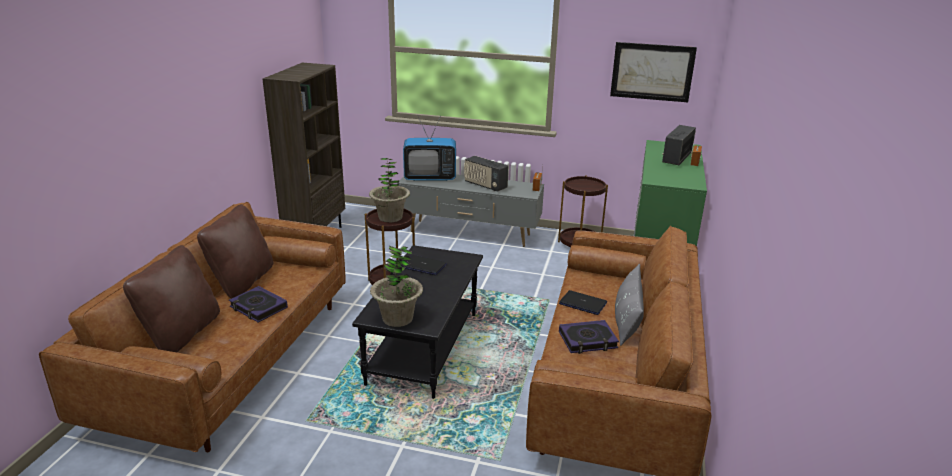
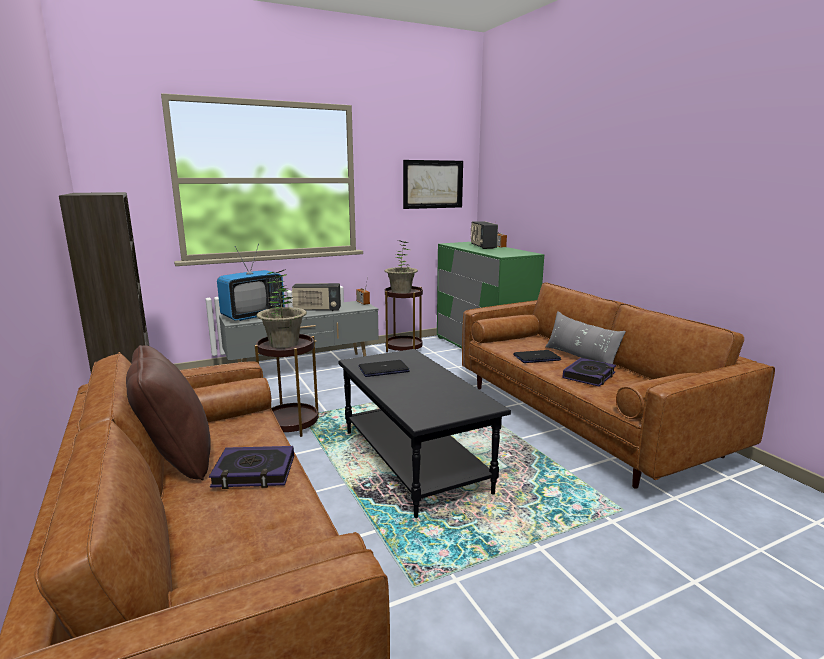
camera: 40 degrees left, 10 degrees down
(182, 334) = (186, 551): brown pillow -> none
(397, 318) = (448, 411): potted plant -> potted plant (401, 291)

